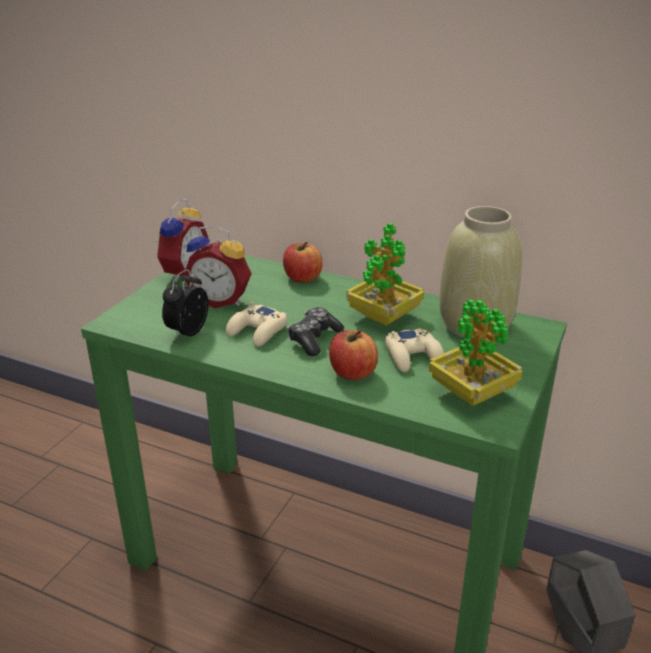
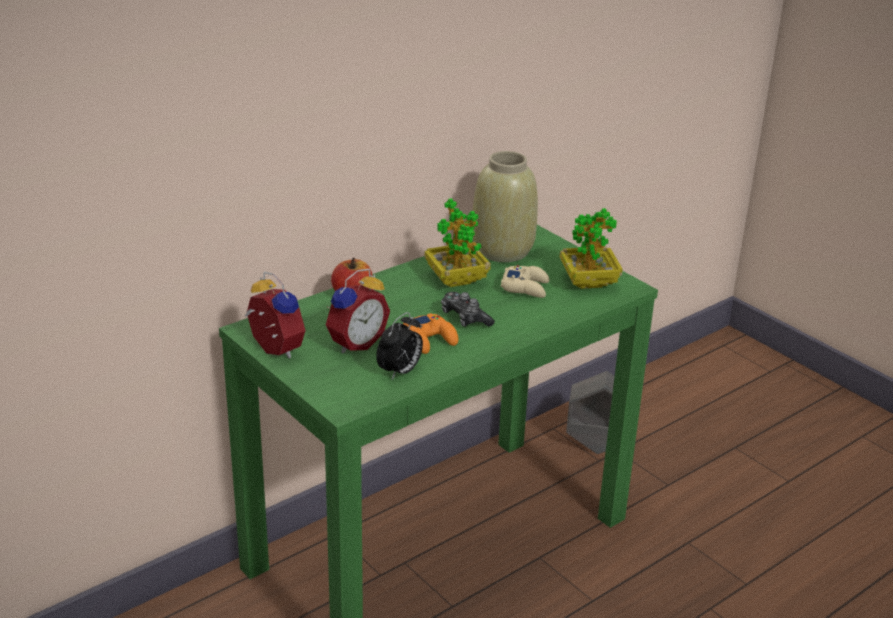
camera: 65 degrees left, 0 degrees up
(187, 332) = (400, 372): alarm clock -> alarm clock turned 105 degrees counterclockwise
(257, 331) = (429, 339): beige game controller -> orange game controller
(352, 373) = (528, 316): apple -> none

